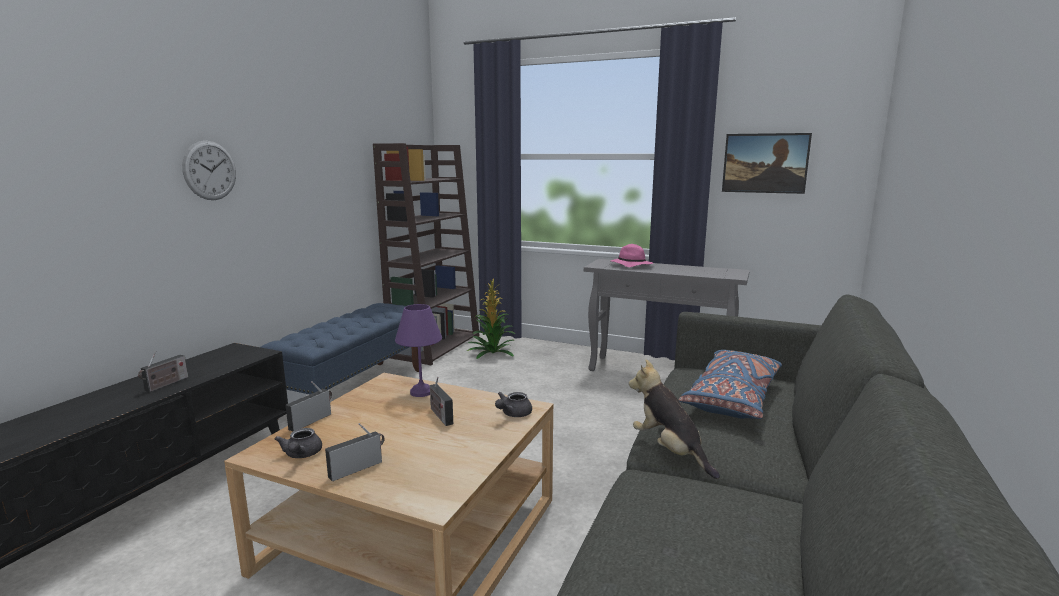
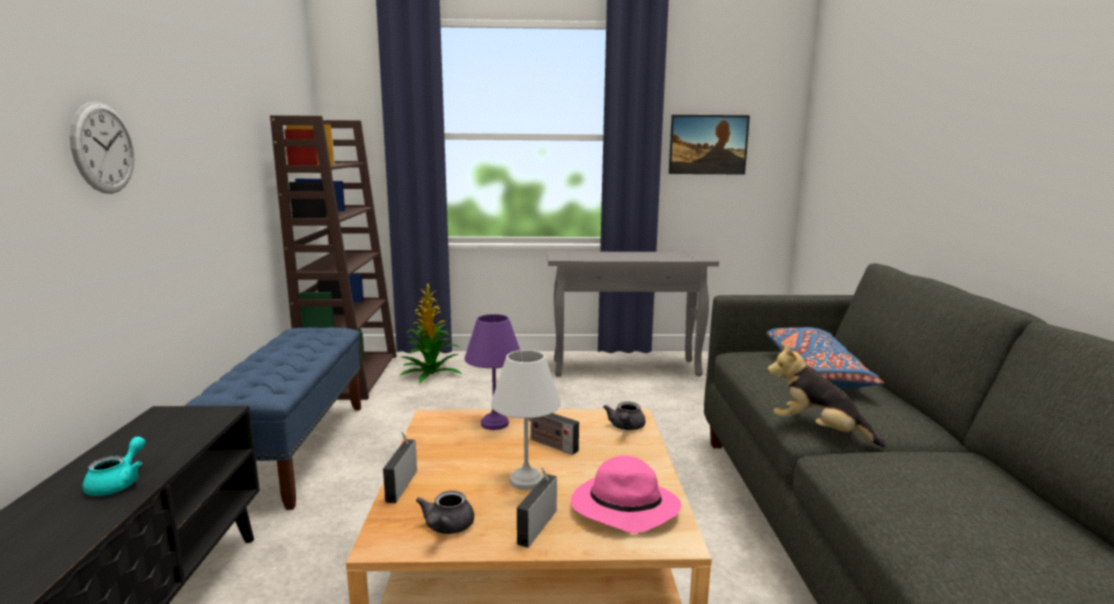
camera: 25 degrees left, 0 degrees up
(165, 385) = (119, 483): radio -> turquoise teapot
(301, 455) = (446, 528): grey teapot -> grey teapot turned 45 degrees clockwise
(390, 436) = (525, 480): none -> white table lamp
(630, 265) = (592, 255): pink hat -> pink hat (622, 509)

